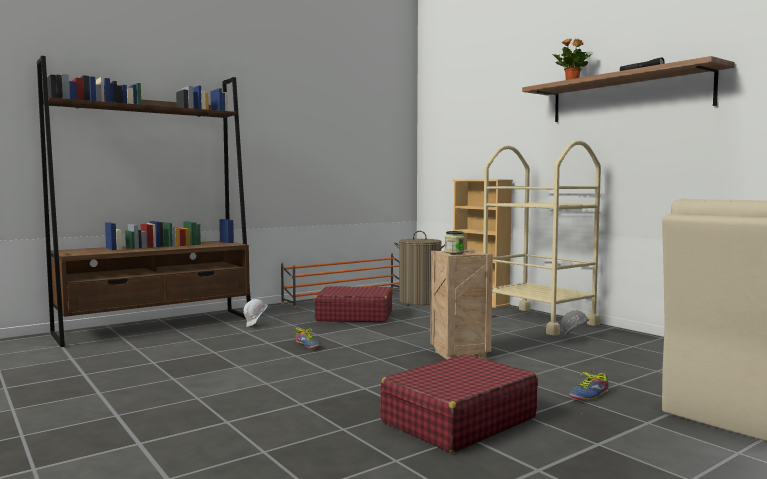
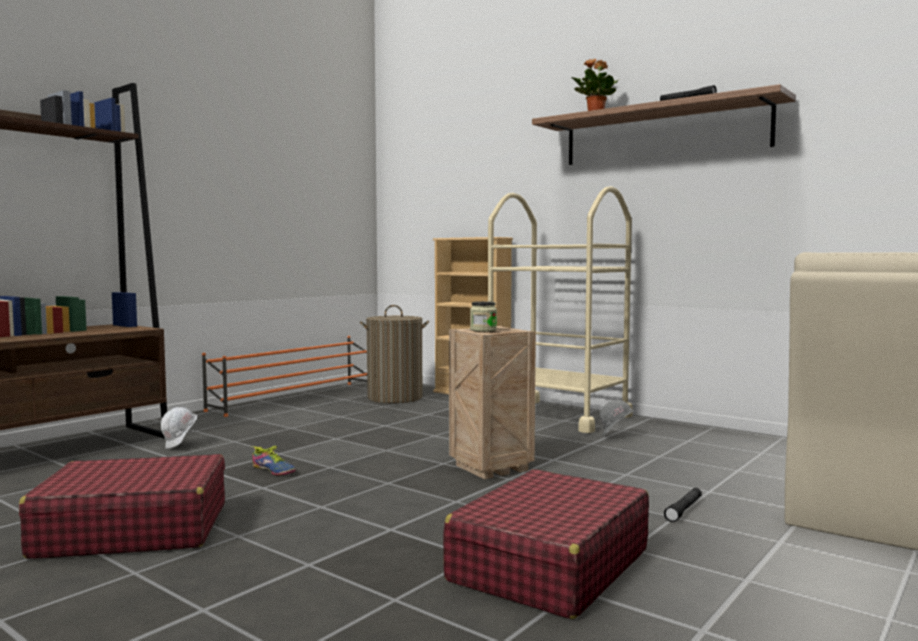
camera: 15 degrees left, 0 degrees up
(354, 316) = (318, 423): red suitcase -> red suitcase (132, 530)
(587, 395) = (684, 510): shoe -> black flashlight

